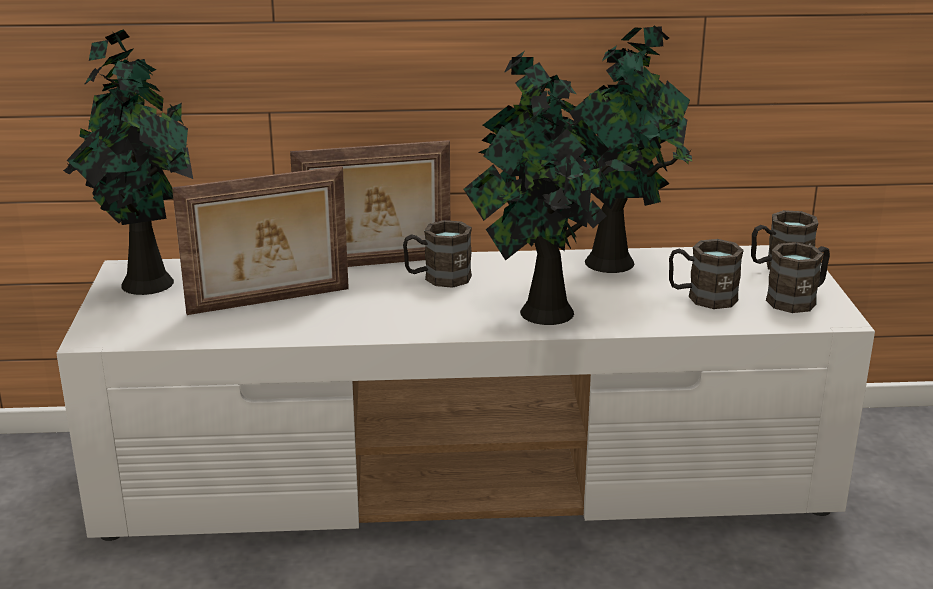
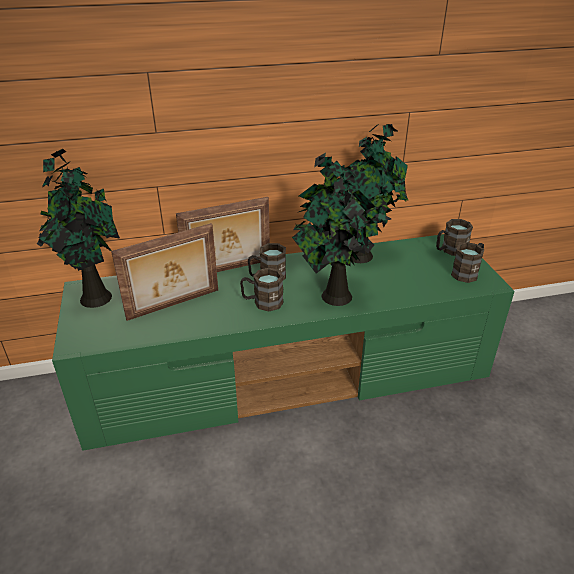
camera: 10 degrees left, 10 degrees up
(471, 477) = (289, 376): white tv stand -> green tv stand
(702, 297) = (416, 276): brown mug -> brown mug (262, 302)

